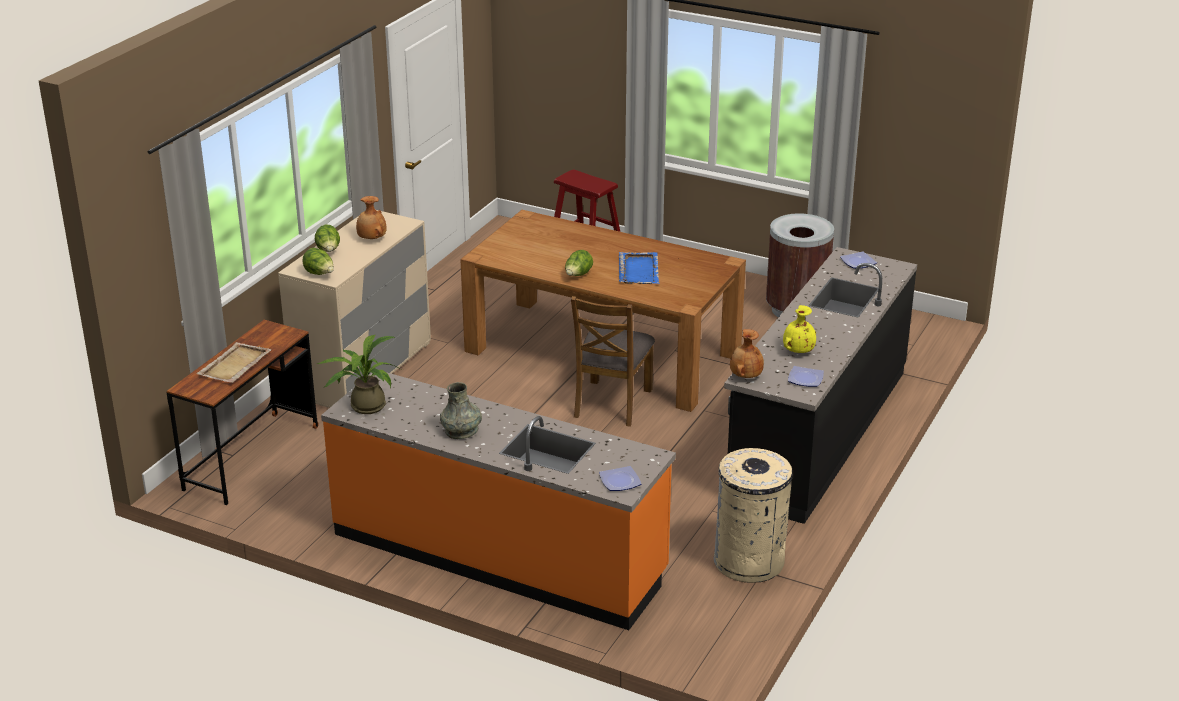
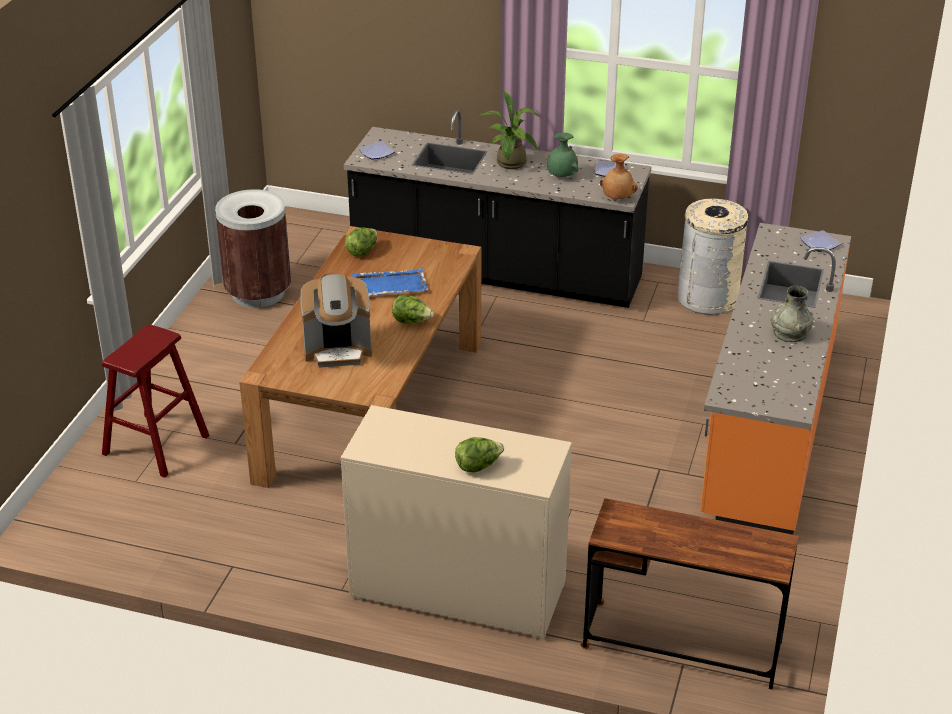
camera: 100 degrees left, 5 degrees up
(234, 365) = (708, 540): beige tray -> none
(320, 274) = (542, 461): lettuce -> lettuce (362, 251)
(363, 406) = (780, 398): potted plant -> potted plant (511, 165)
(371, 238) = (433, 437): brown vase -> none
(548, 245) = (338, 350): none -> coffee machine
(611, 403) = (478, 392): brown chair -> none
(798, 351) = (561, 176): yellow vase -> green vase

